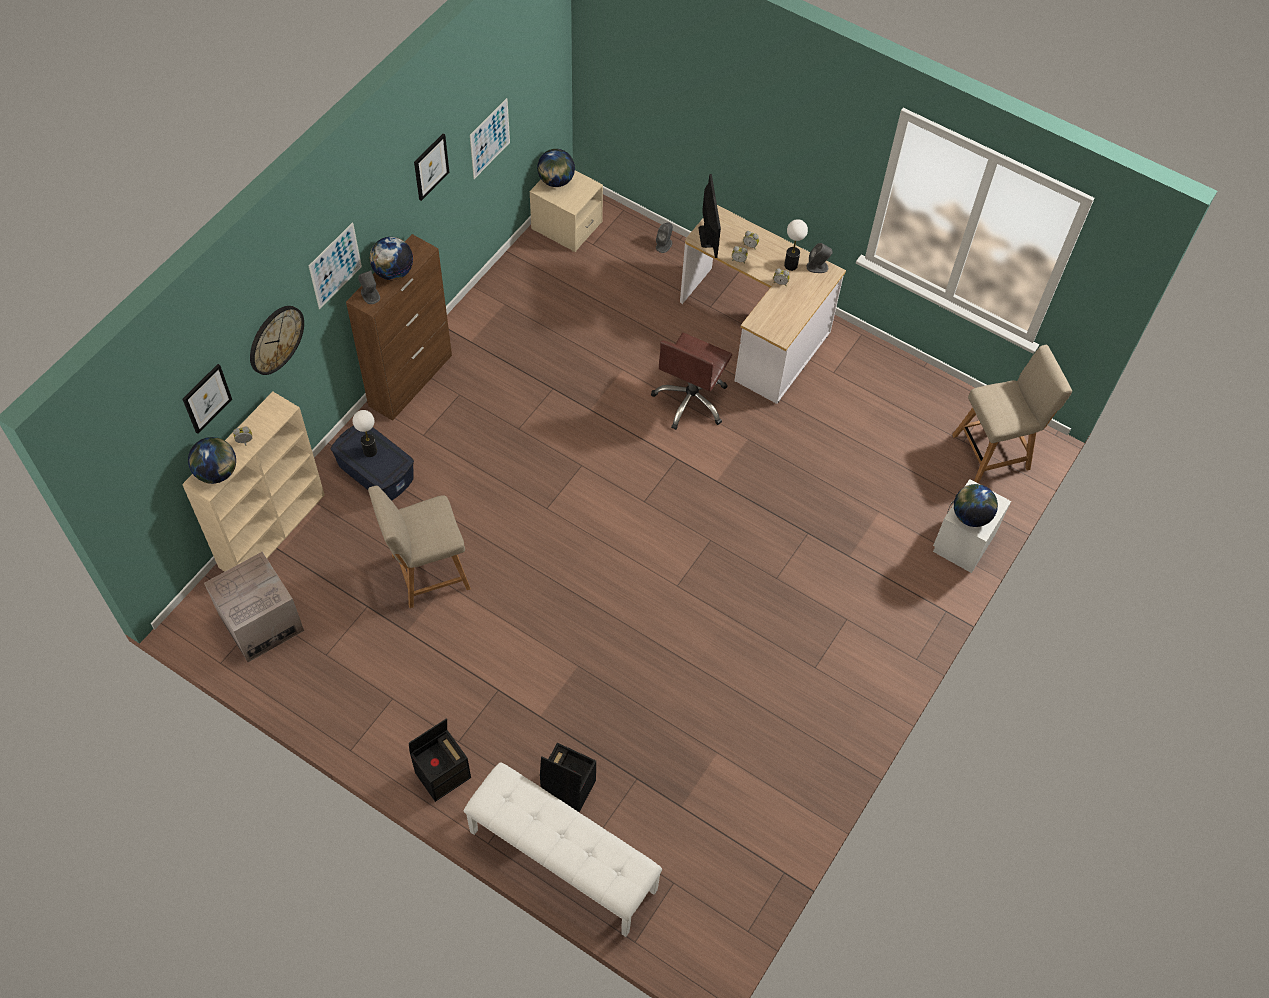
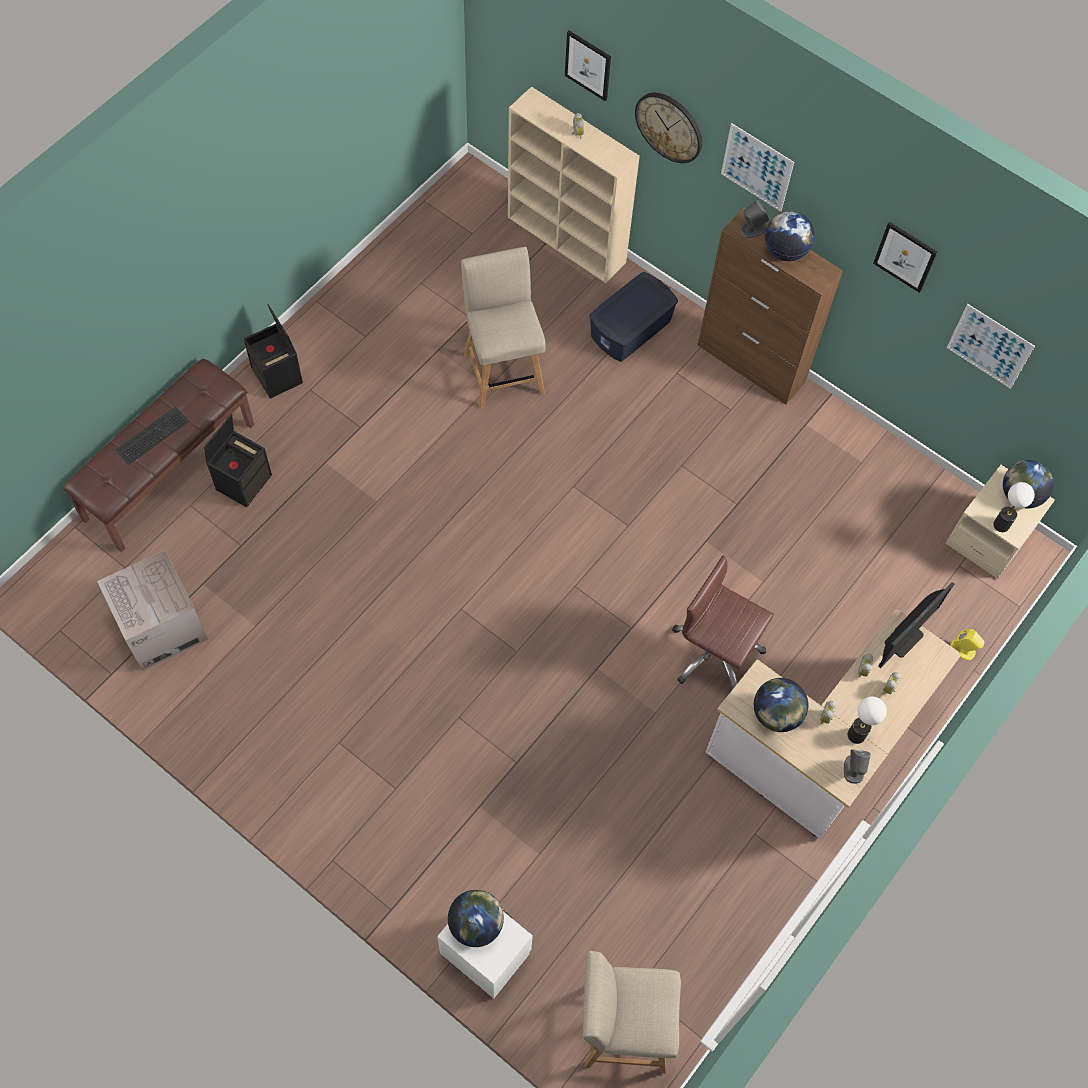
camera: 95 degrees right, 5 degrees up
(217, 472) = (542, 112): globe -> globe (776, 714)
(261, 623) = (462, 231): cardboard box -> cardboard box (161, 626)
(370, 451) = (637, 306): table lamp -> table lamp (1001, 525)
(561, 861) = (168, 470): white bench -> brown bench
(562, 838) = (152, 434): none -> keyboard
(664, 245) = (963, 649): grey speaker -> yellow speaker
(708, 236) = (903, 638): monitor -> monitor turned 45 degrees counterclockwise
(994, 451) = (621, 1027): beige chair -> beige chair turned 105 degrees clockwise

